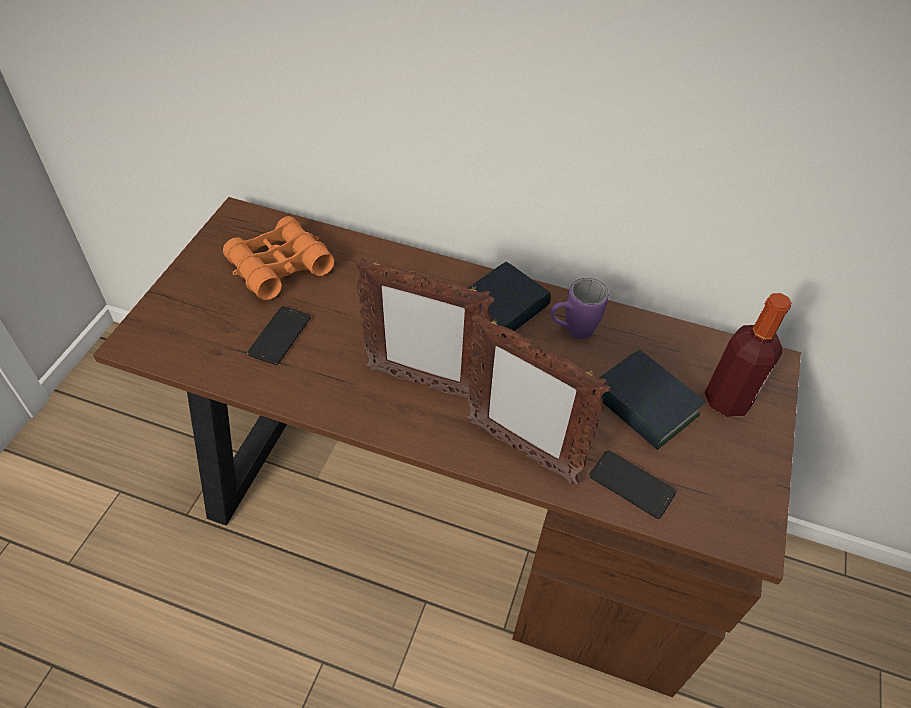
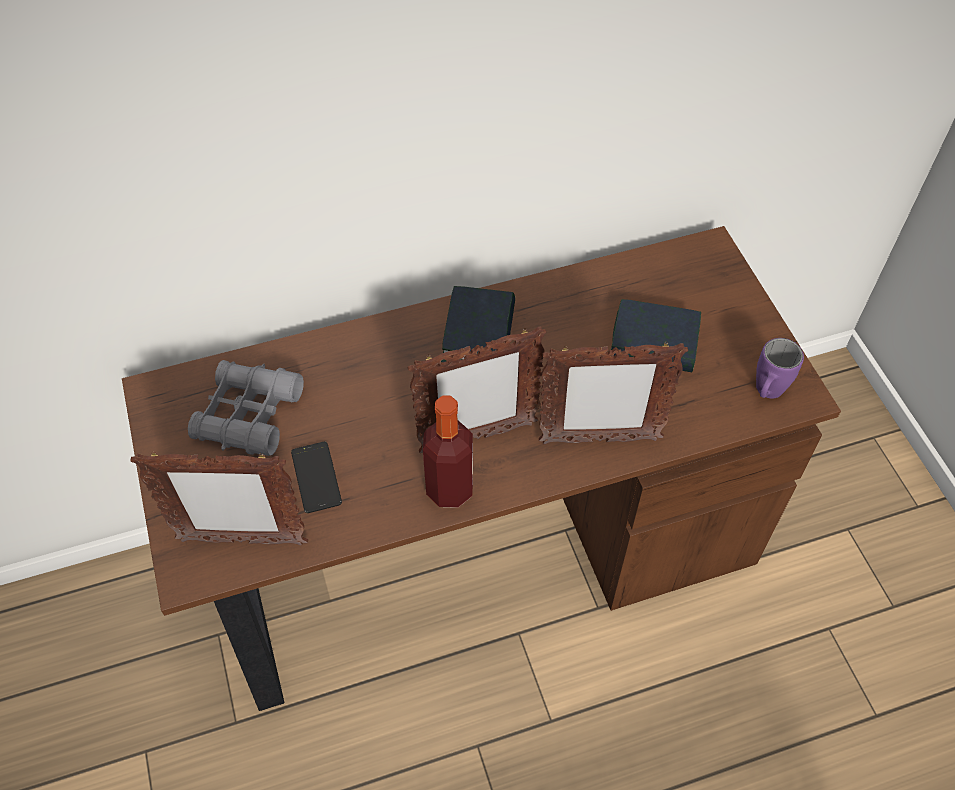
camera: 35 degrees left, 5 degrees up
(187, 344) = (241, 541): none -> picture frame
(279, 266) = (248, 415): orange binoculars -> grey binoculars
(571, 331) = (550, 315): purple mug -> purple mug (765, 394)
(632, 484) = (696, 411): phone -> none
(727, 401) = (706, 300): bottle -> bottle (450, 489)

